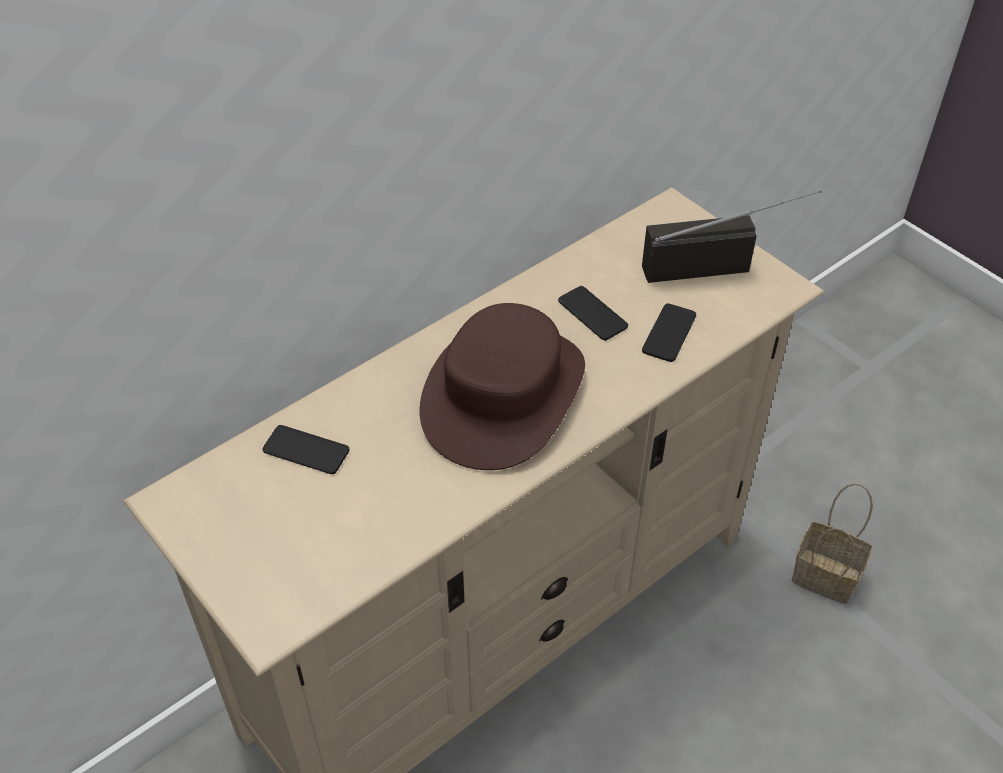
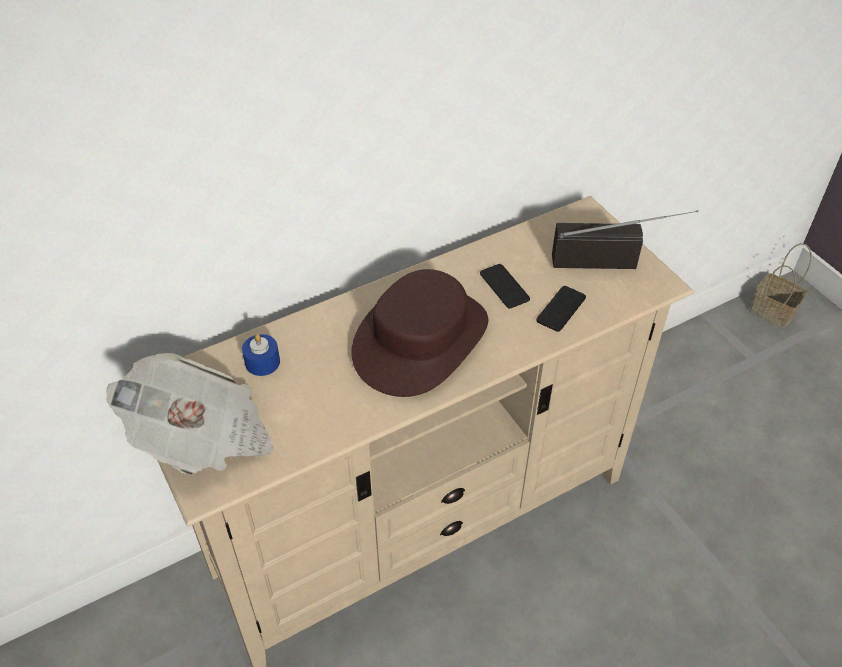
camera: 10 degrees right, 0 degrees up
(250, 558) = (202, 437): none -> newspaper
(306, 450) = (262, 362): phone -> blue candle
(827, 576) = (687, 519): basket -> basket (774, 311)

